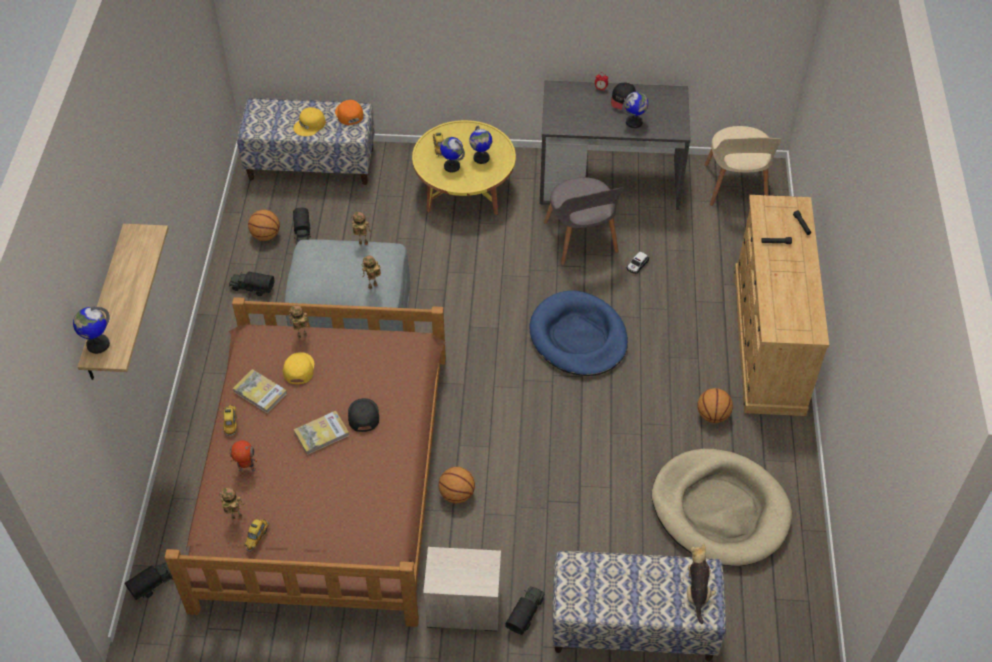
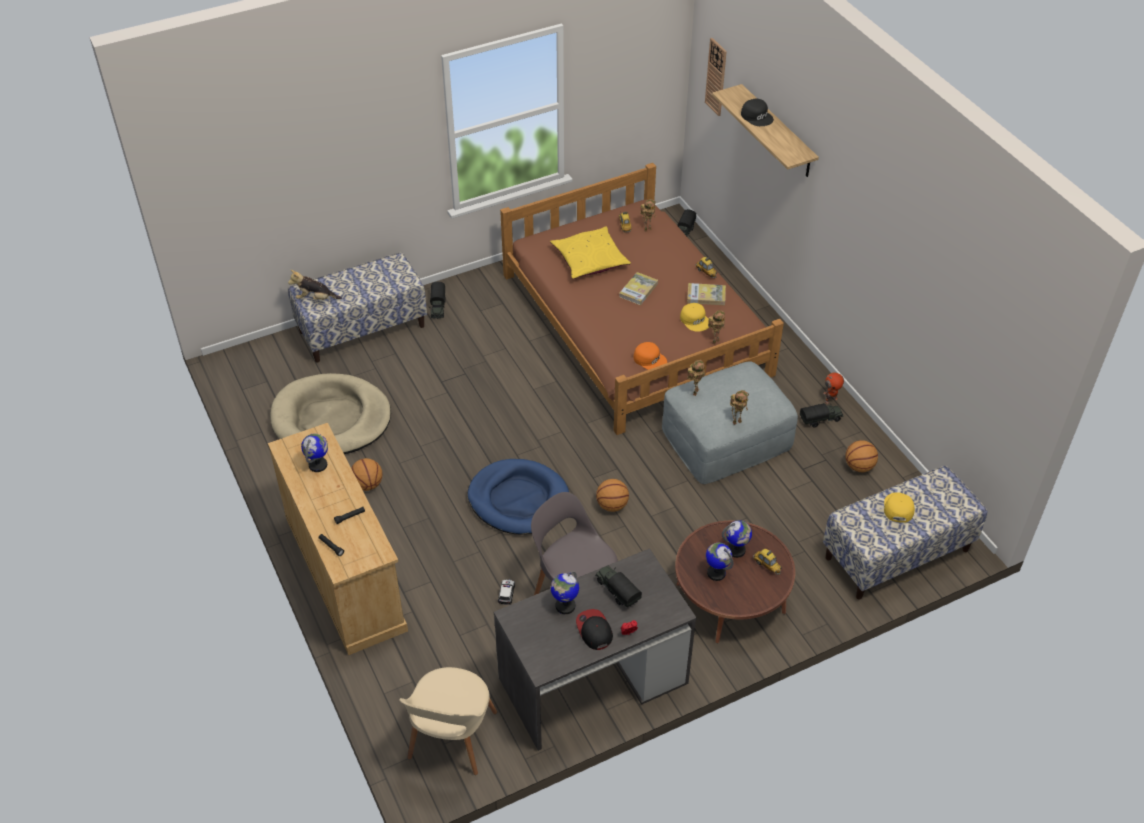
camera: 150 degrees right, 5 degrees down
(66, 438) = (716, 77): none -> wall clock
(98, 344) = (744, 96): globe -> globe (318, 465)
(246, 470) = (667, 253): toy robot -> toy robot (830, 399)
(303, 236) = (828, 481): toy truck -> toy truck (617, 591)
(338, 504) = (589, 259): none -> yellow pillow
(348, 114) = (876, 537): orange cap -> orange cap (650, 359)
(363, 416) = (620, 311): black cap -> black cap (757, 116)
(457, 494) = (533, 351): basketball -> basketball (612, 506)
(462, 606) = (482, 295): nightstand -> none
(464, 188) = (730, 598): yellow coffee table -> brown coffee table
(697, 591) = (315, 299): plush toy -> plush toy turned 120 degrees clockwise
(735, 187) = (451, 739): beige chair -> beige chair turned 135 degrees counterclockwise

